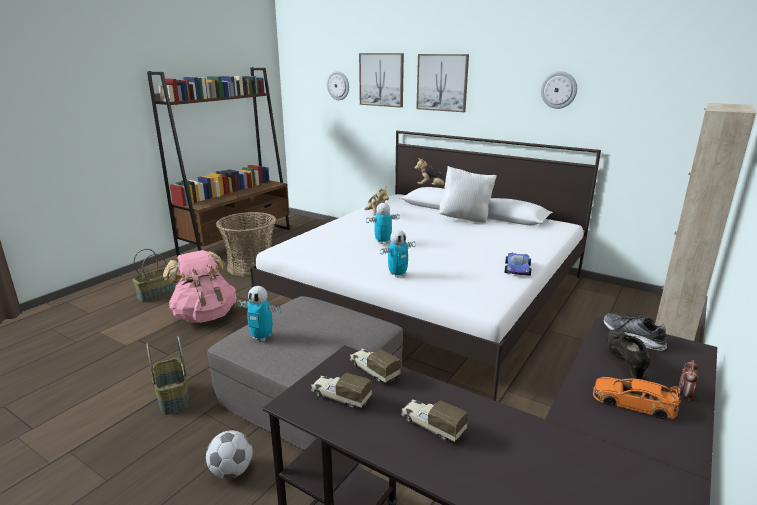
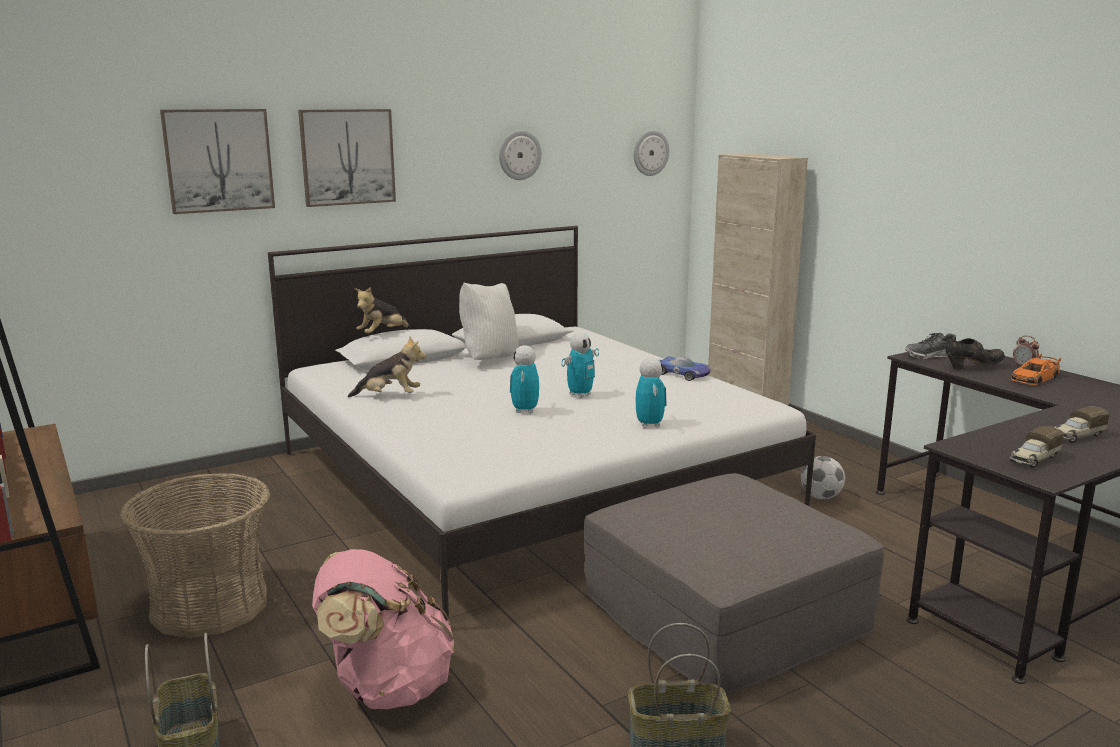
camera: 65 degrees left, 5 degrees down
(231, 471) = (882, 704): football -> football (820, 497)
(262, 337) = (735, 548): toy robot -> toy robot (580, 395)
(338, 85) = (102, 180): wall clock -> wall clock (650, 153)
(373, 371) = (983, 441): toy truck -> none
(624, 362) = (973, 367): black shoe -> black shoe turned 135 degrees clockwise

